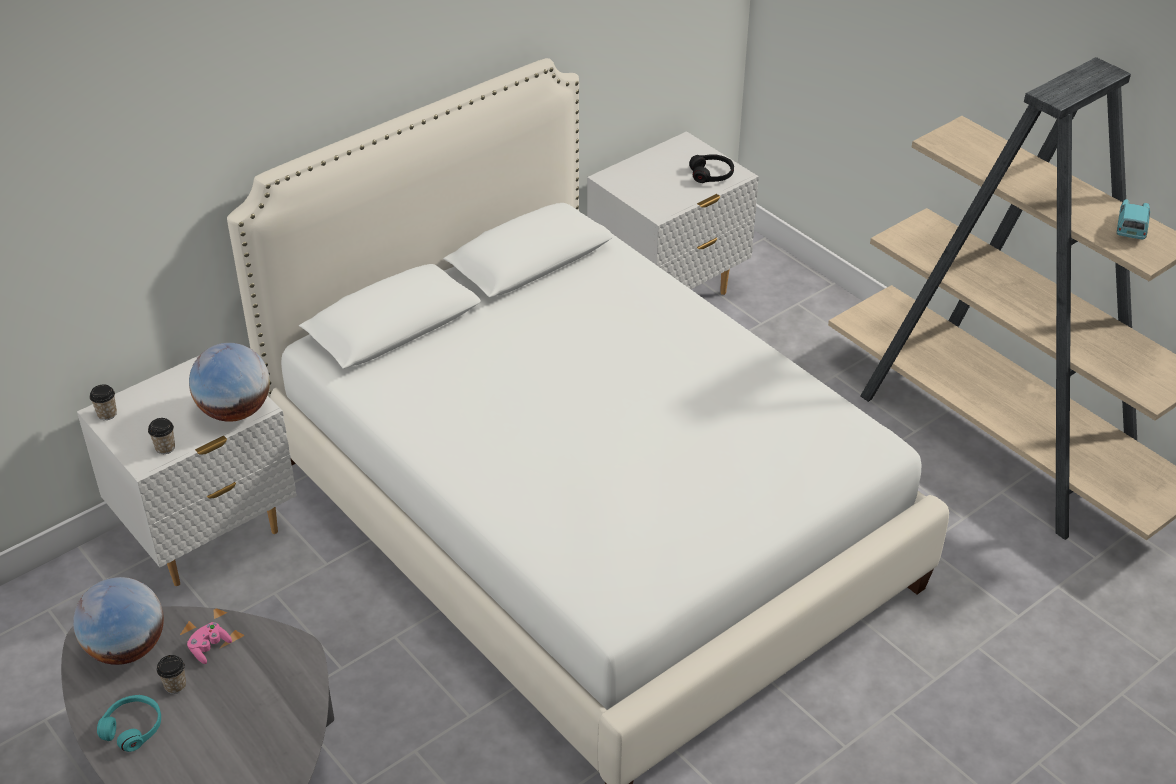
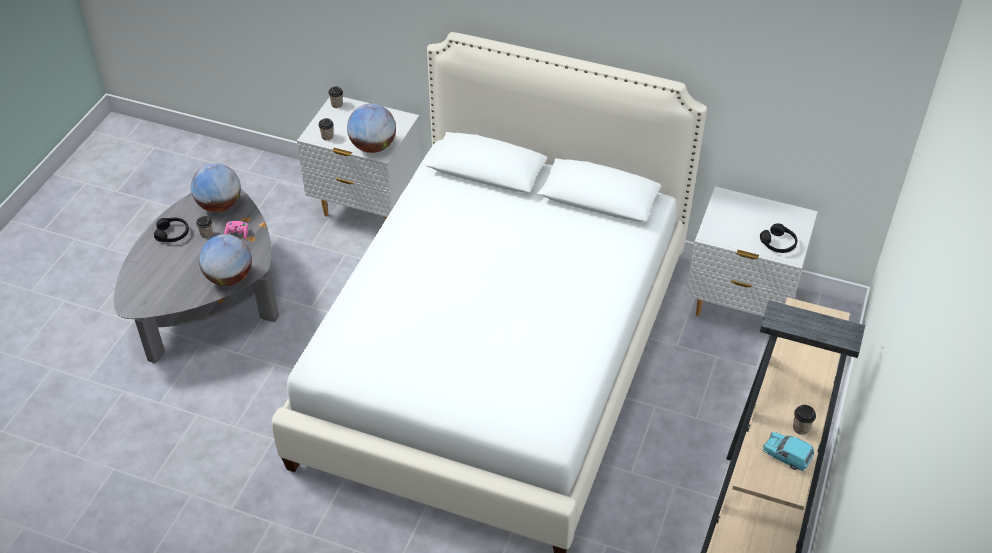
camera: 60 degrees right, 5 degrees up
(133, 727) = (172, 234): turquoise headphones -> black headphones
(294, 689) = (229, 277): none -> globe
(1098, 204) = (801, 428): none -> cup
(1131, 228) = (786, 456): turquoise toy car -> turquoise toy car turned 135 degrees counterclockwise

